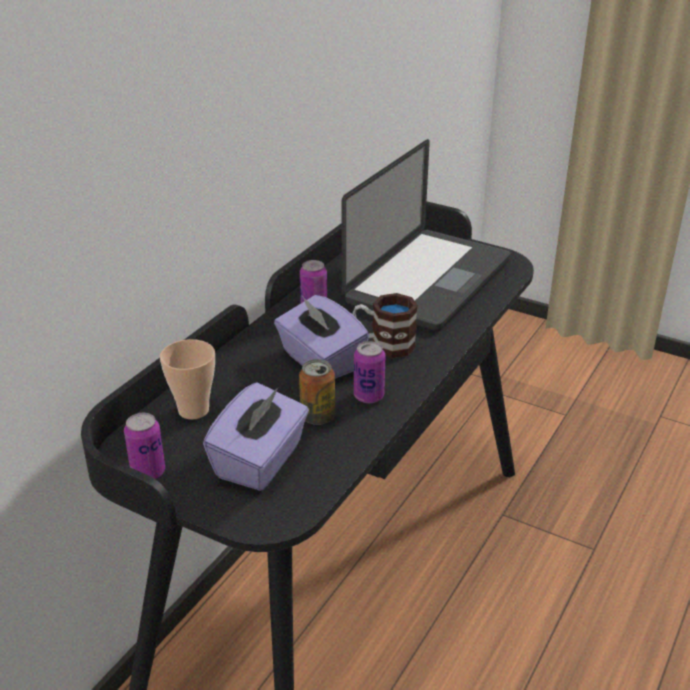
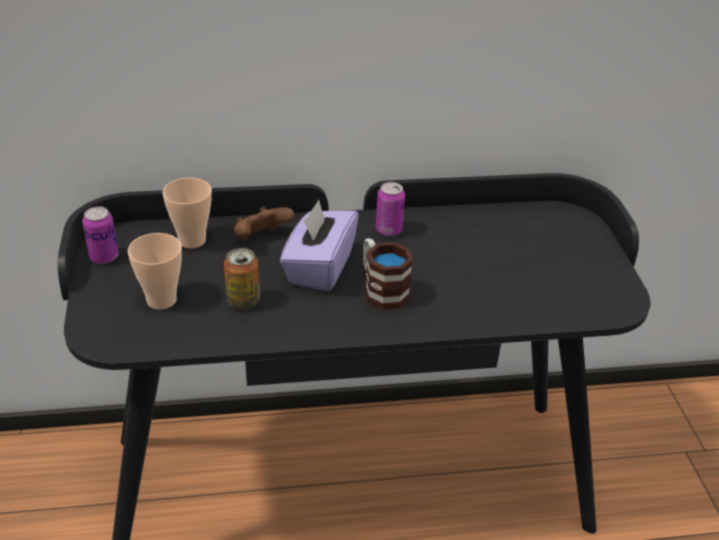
camera: 50 degrees right, 5 degrees up
(242, 373) = (261, 239): none -> brown game controller
(260, 461) = (161, 300): purple tissue box -> cup
(368, 396) = (298, 315): can -> none
(429, 280) = (517, 269): laptop -> none

